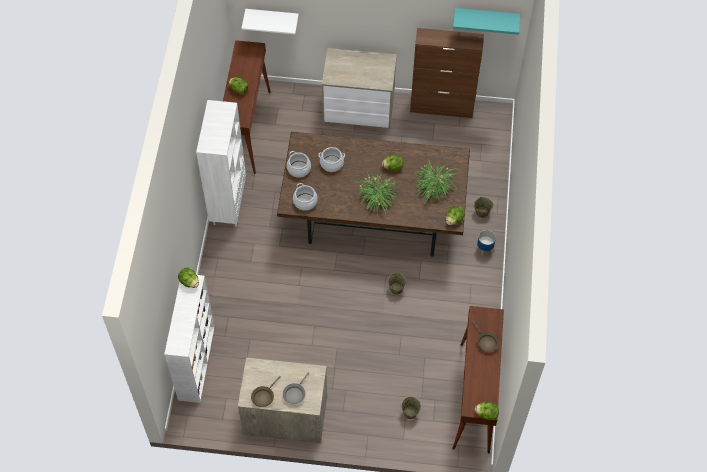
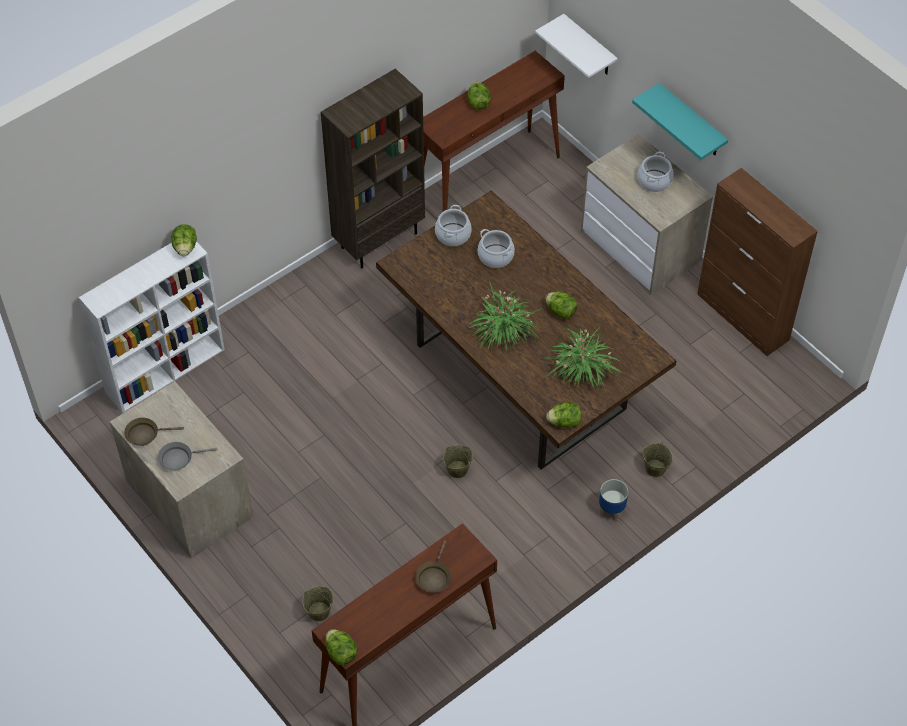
camera: 45 degrees right, 5 degrees down
(228, 205) = (379, 239): white bookcase -> brown bookcase
(305, 202) = (419, 273): cooking pot -> cooking pot (654, 181)
(486, 17) = (827, 207): turquoise shelf -> turquoise shelf (691, 122)

